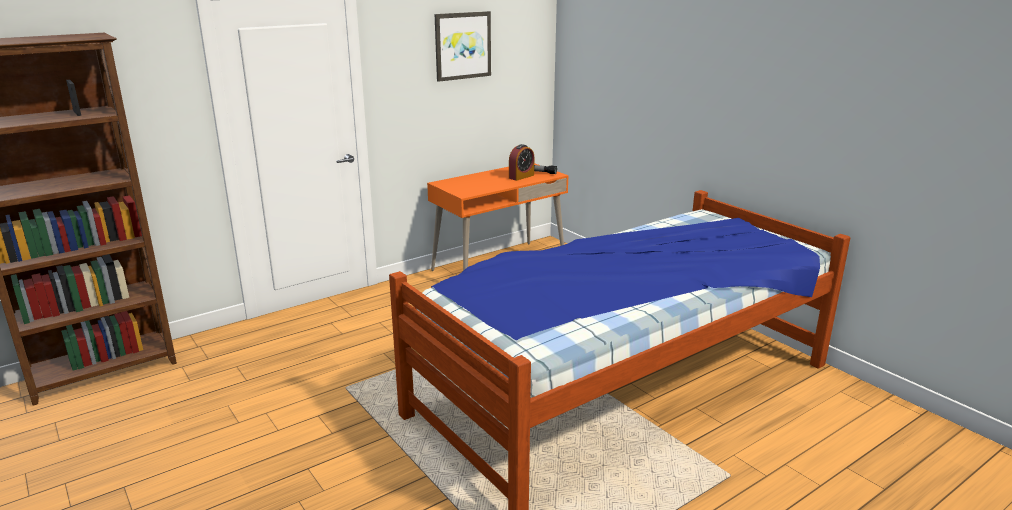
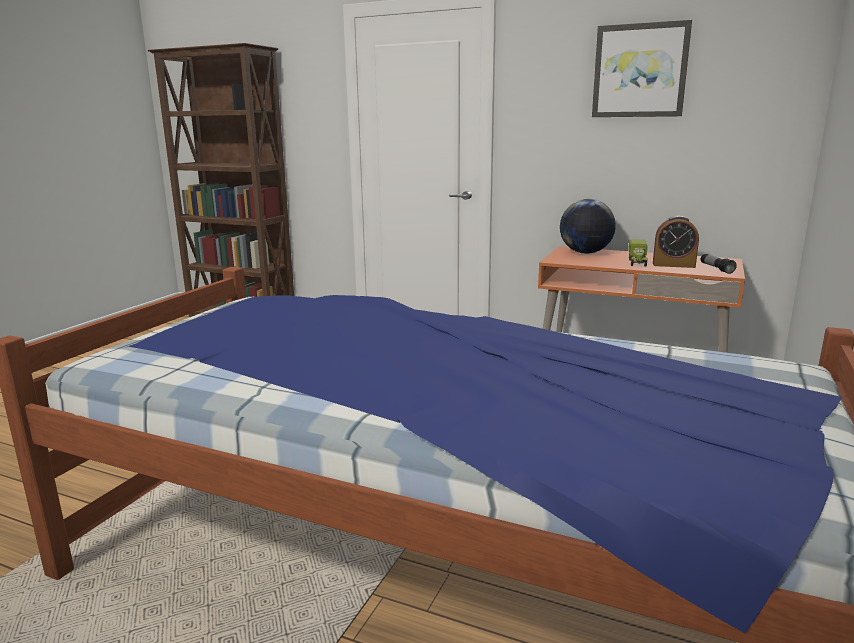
camera: 60 degrees right, 5 degrees down
(459, 183) = (585, 253): none -> globe
(502, 180) = (637, 262): none -> toy truck

